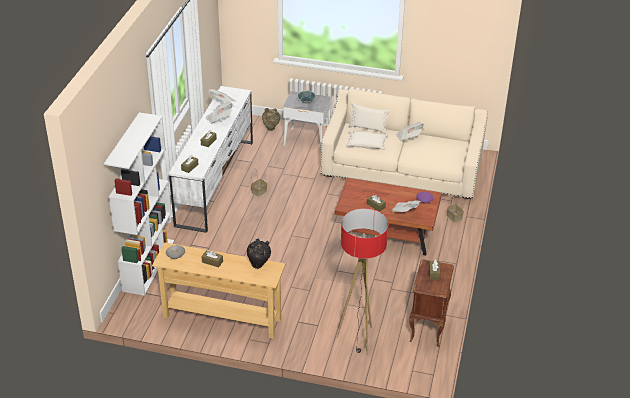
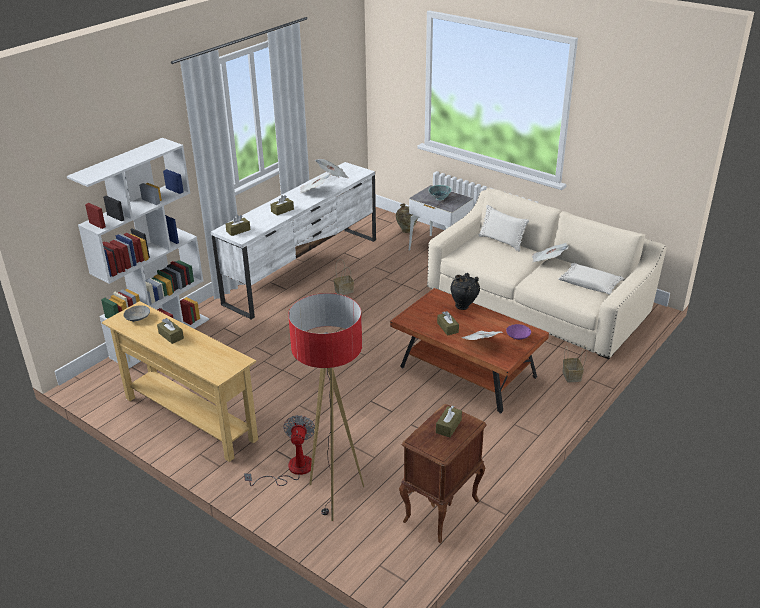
camera: 25 degrees right, 5 degrees down
(259, 265) = (221, 354): black vase -> black vase (464, 307)
(318, 331) = (292, 470): none -> fan
(366, 143) = (488, 256): white pillow -> white pillow (590, 282)

